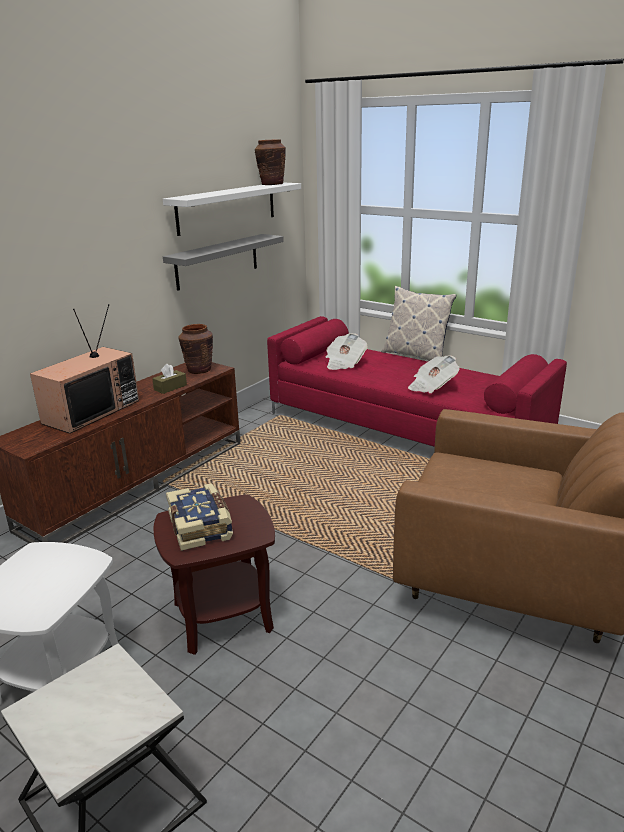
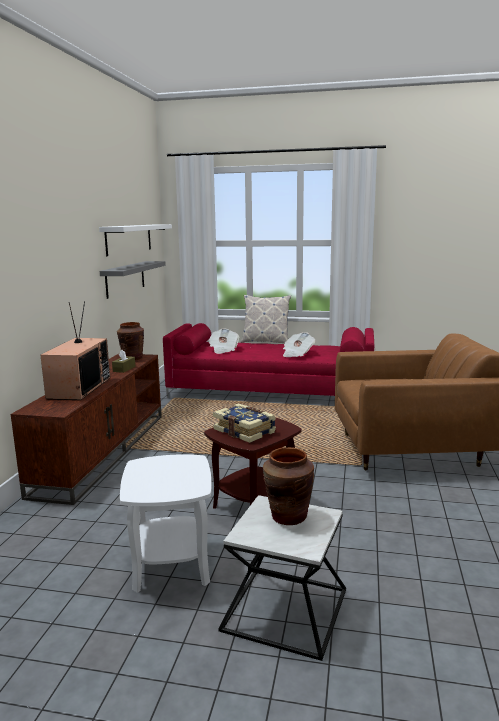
camera: 25 degrees left, 10 degrees down
(272, 184) = (153, 224): brown vase -> brown vase (288, 516)

